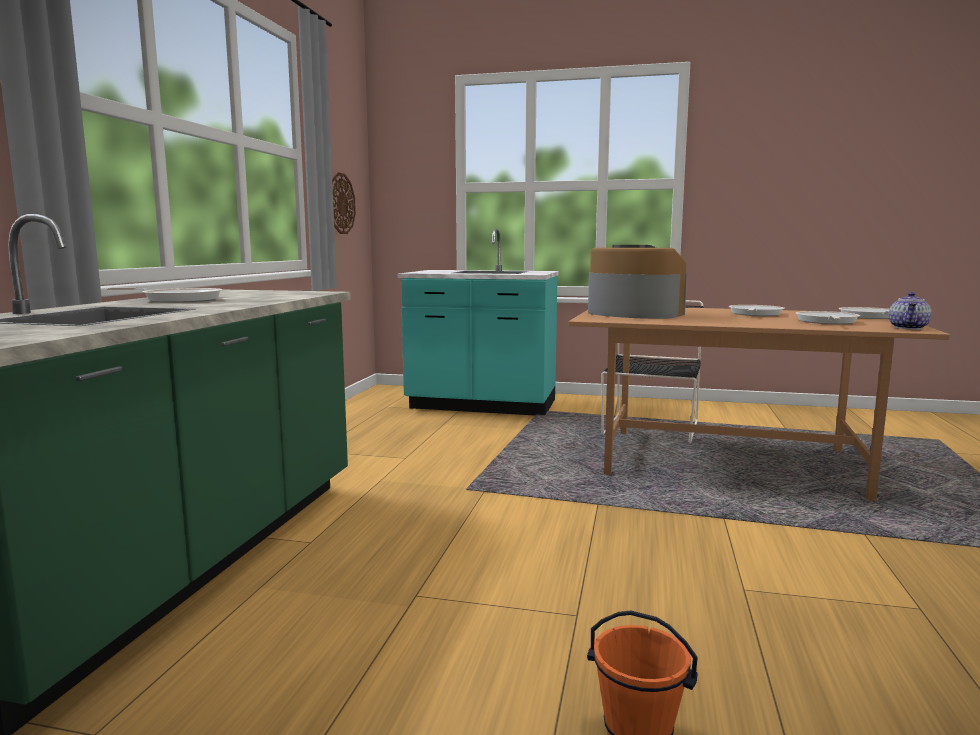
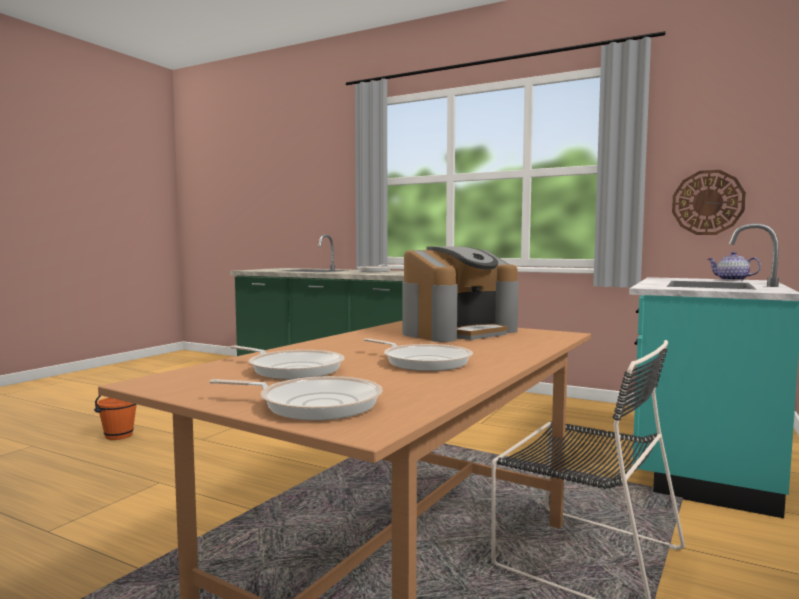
camera: 105 degrees right, 5 degrees down
(909, 328) = (170, 384): teapot -> teapot (731, 280)

